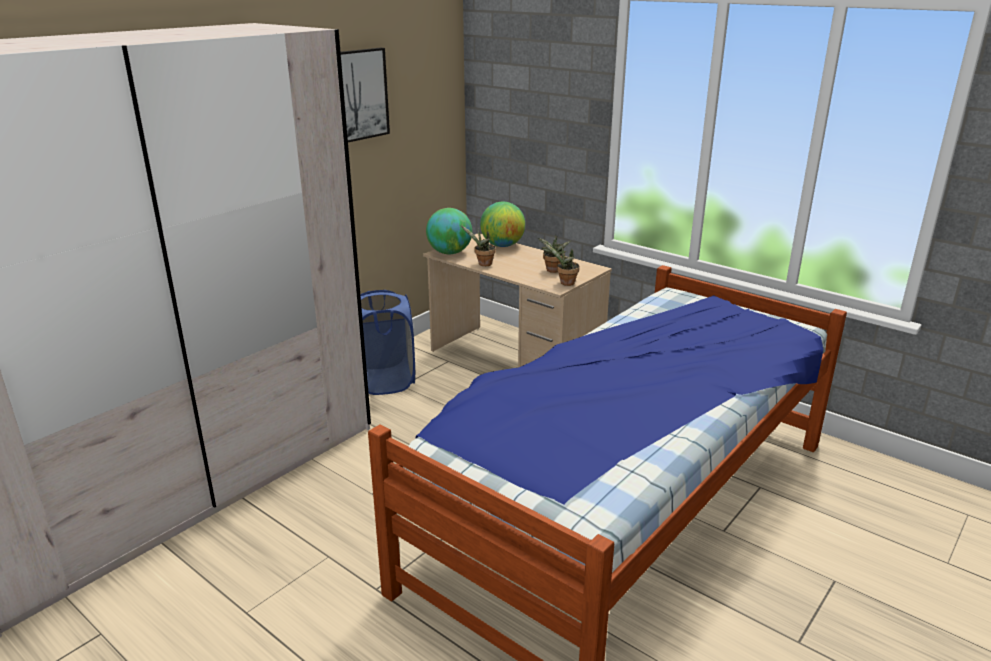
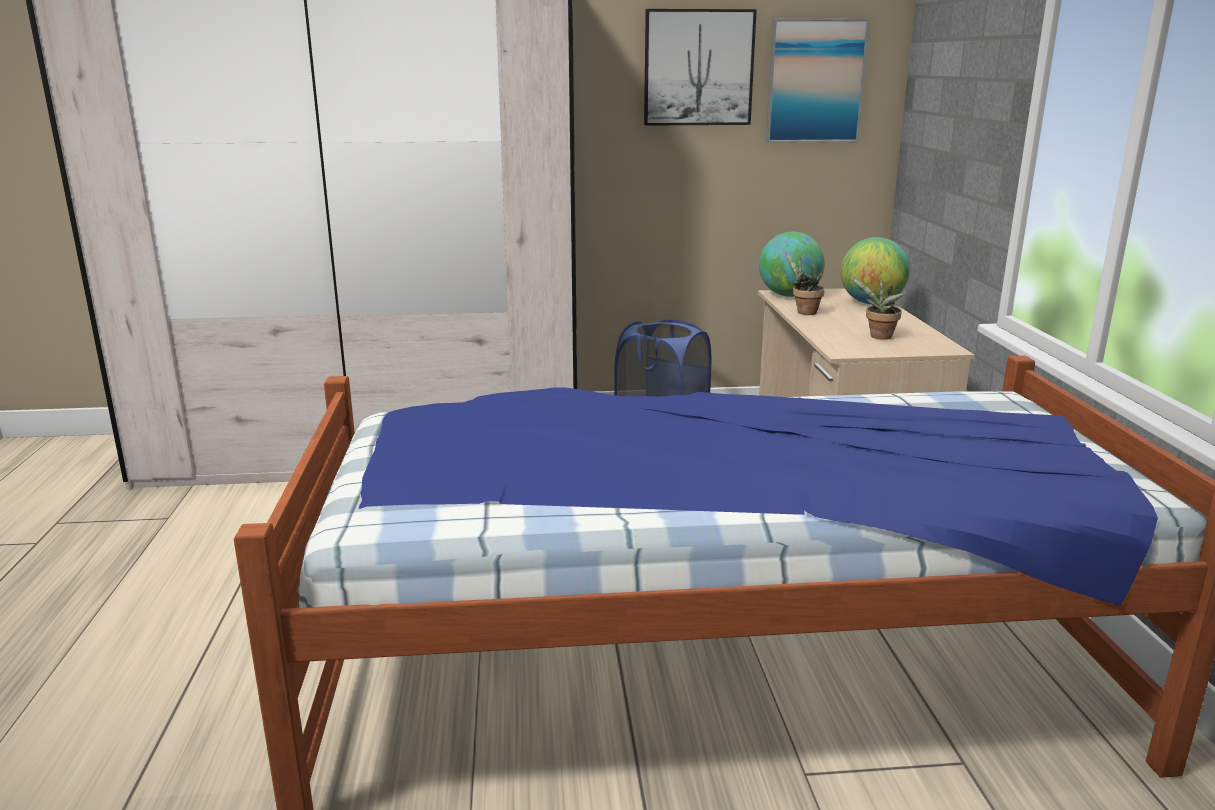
camera: 45 degrees right, 5 degrees down
(419, 95) = (815, 81): none -> picture
(565, 283) = (865, 351): potted plant -> none

